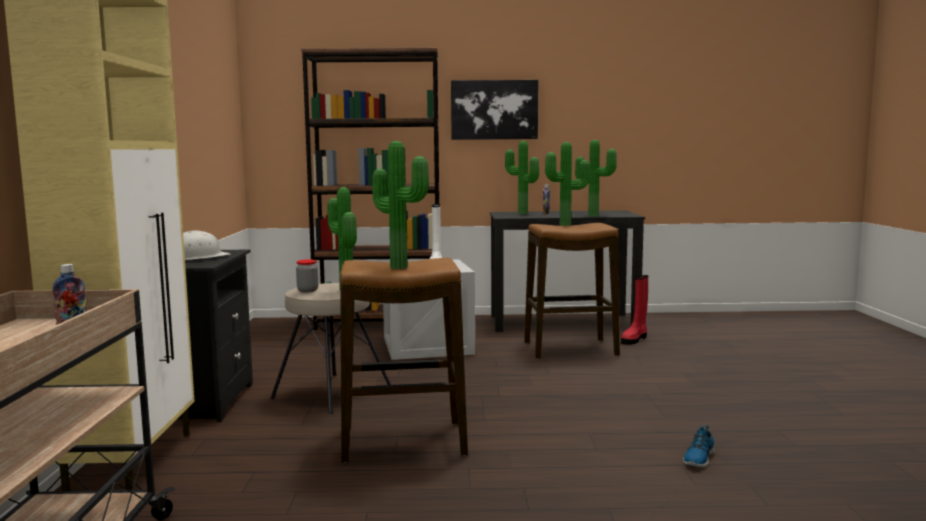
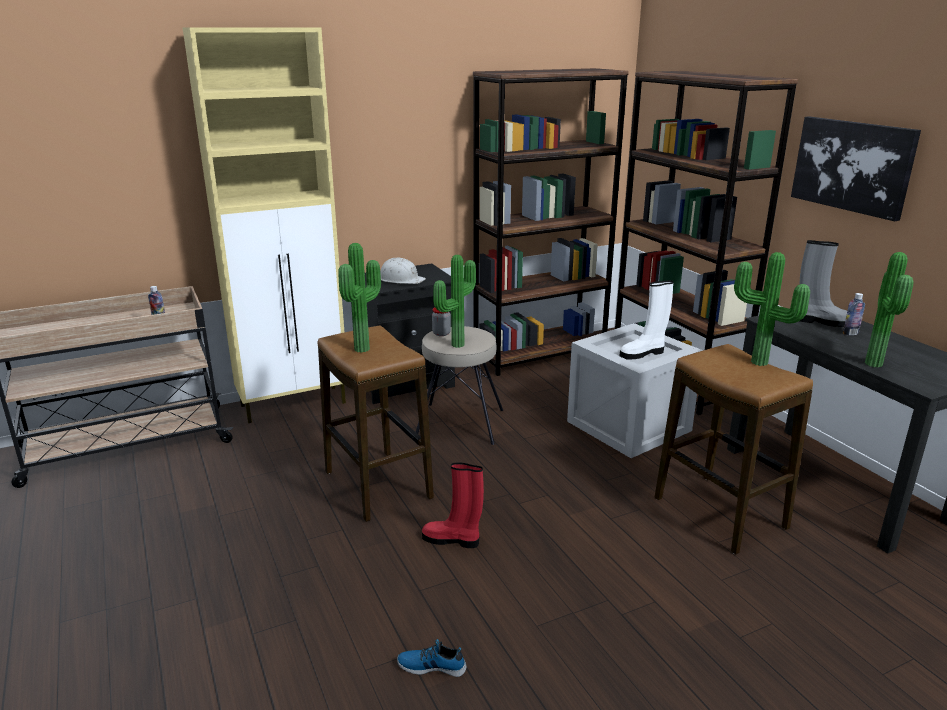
camera: 65 degrees right, 15 degrees up
(252, 345) = (540, 354): none -> brown bookcase
(521, 213) = (822, 321): potted plant -> grey boot
(634, 339) = (829, 556): red boot -> red boot (452, 540)

